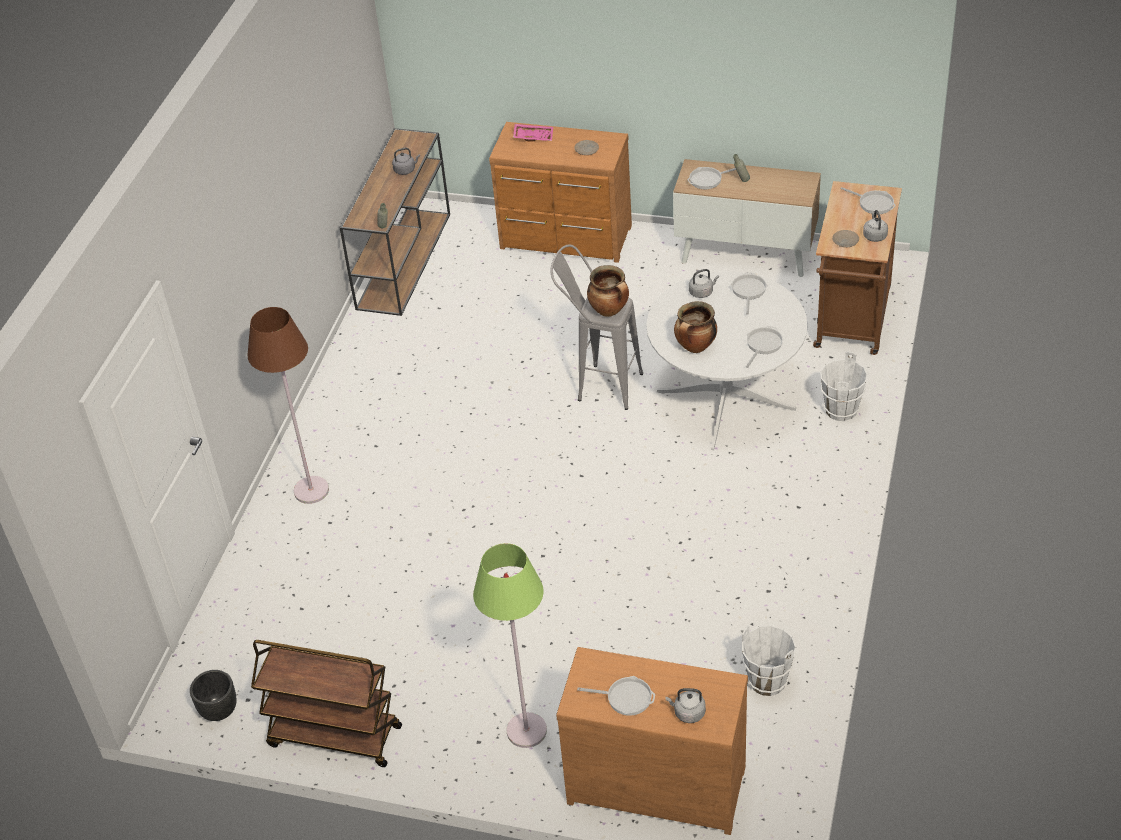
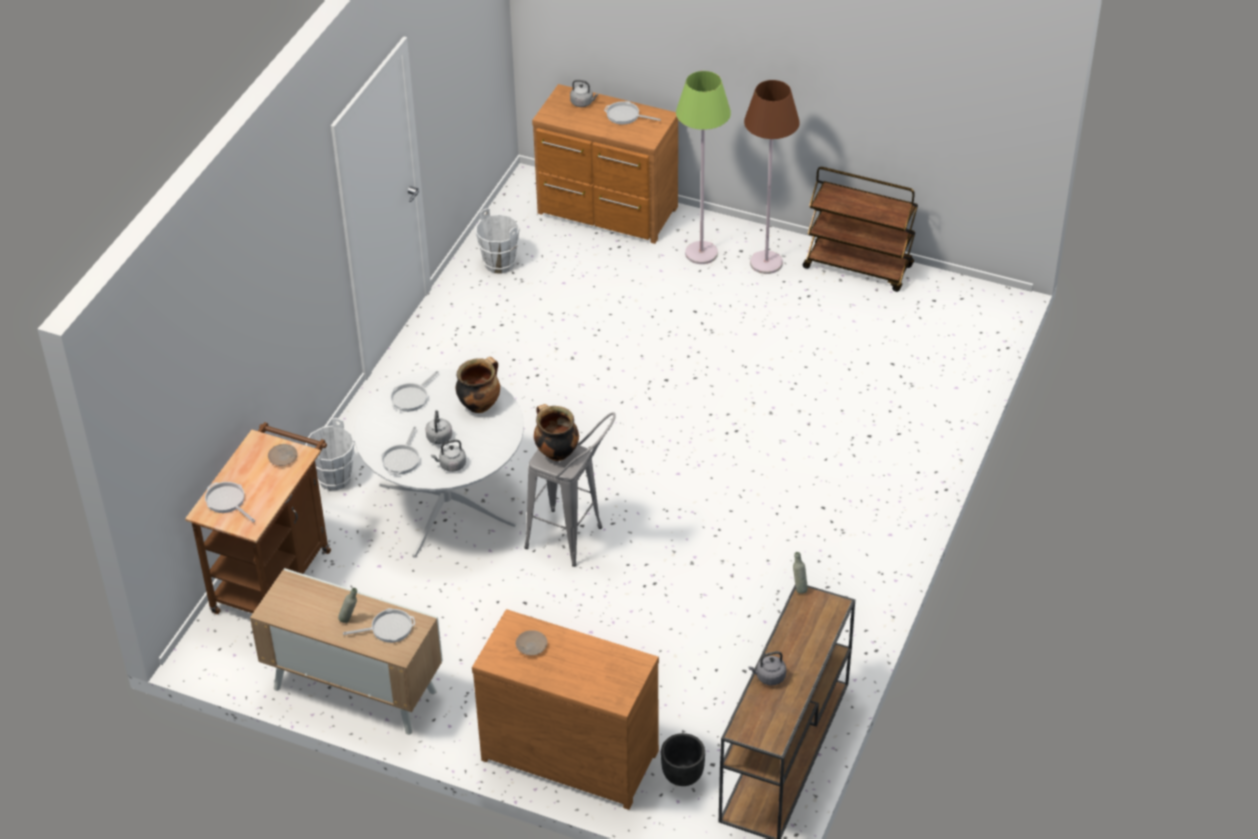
camera: 175 degrees left, 0 degrees up
(219, 711) = (957, 295): black planter -> black planter (682, 776)
(311, 490) = (890, 470): brown floor lamp -> brown floor lamp (766, 263)
(533, 136) = (595, 681): pink tray -> none
(874, 235) = (248, 460): grey kettle -> grey kettle (439, 439)

